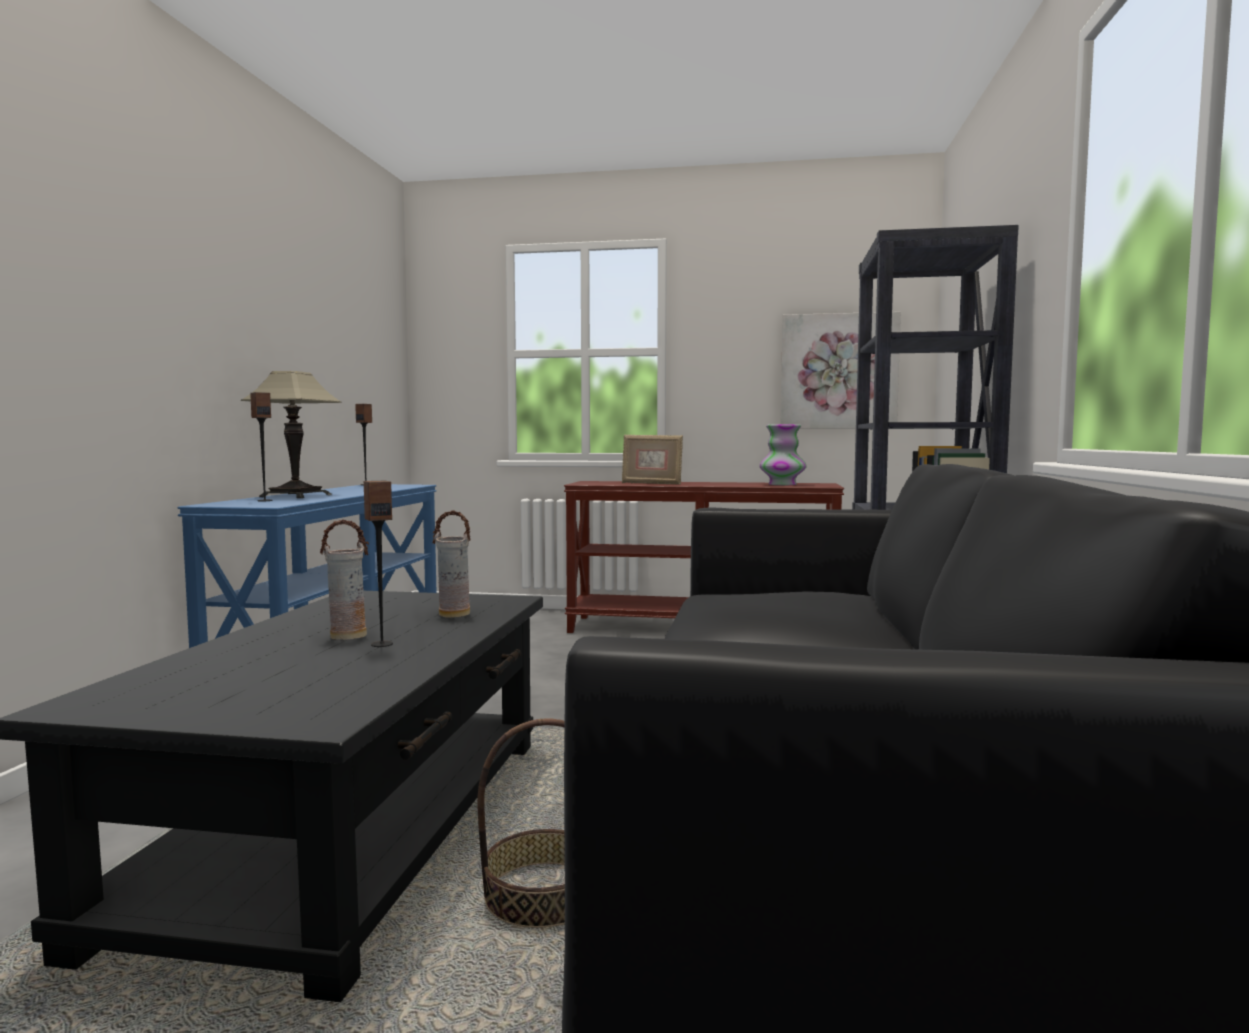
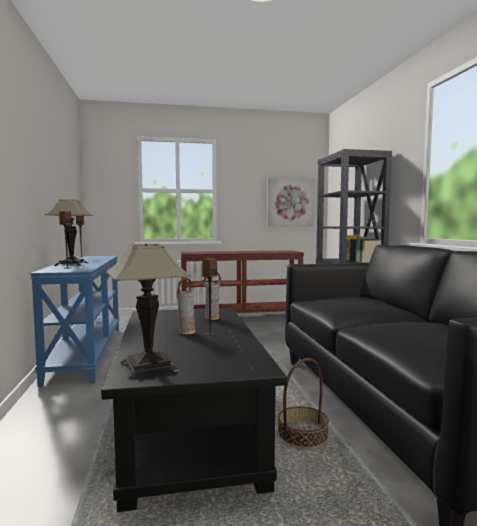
camera: 20 degrees left, 0 degrees up
(147, 690) = (148, 366): none -> table lamp
(651, 483) = (220, 252): picture frame -> none
(782, 485) = (276, 251): vase -> none

